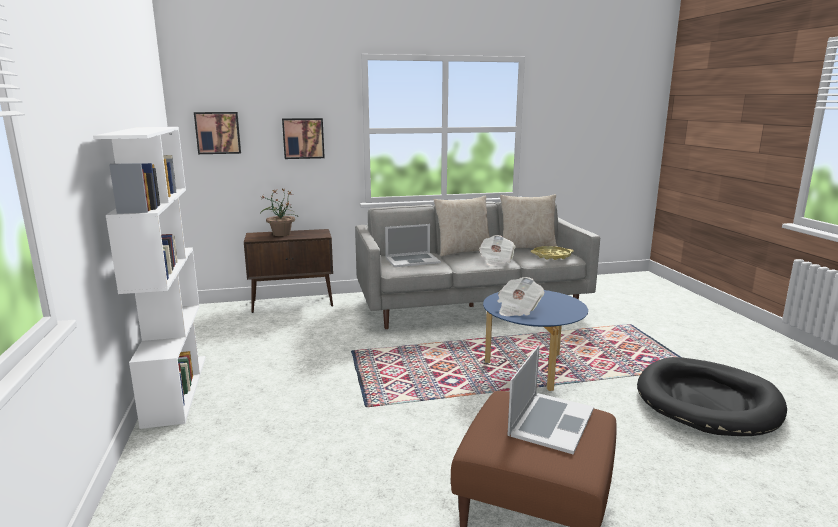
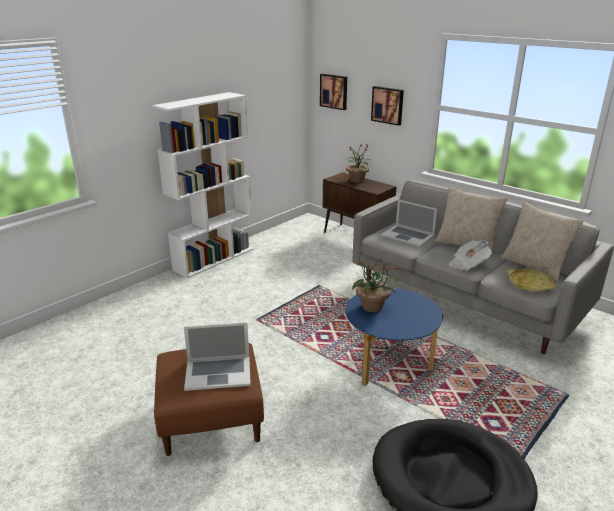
camera: 55 degrees right, 10 degrees up
(517, 309) = (372, 307): newspaper -> potted plant

